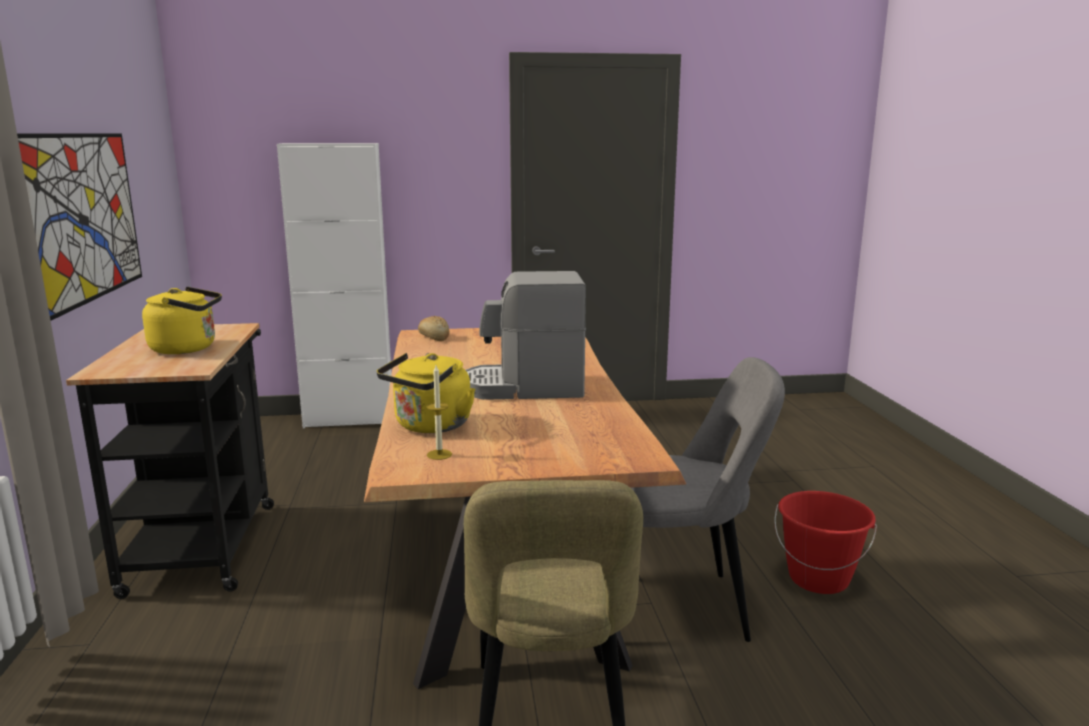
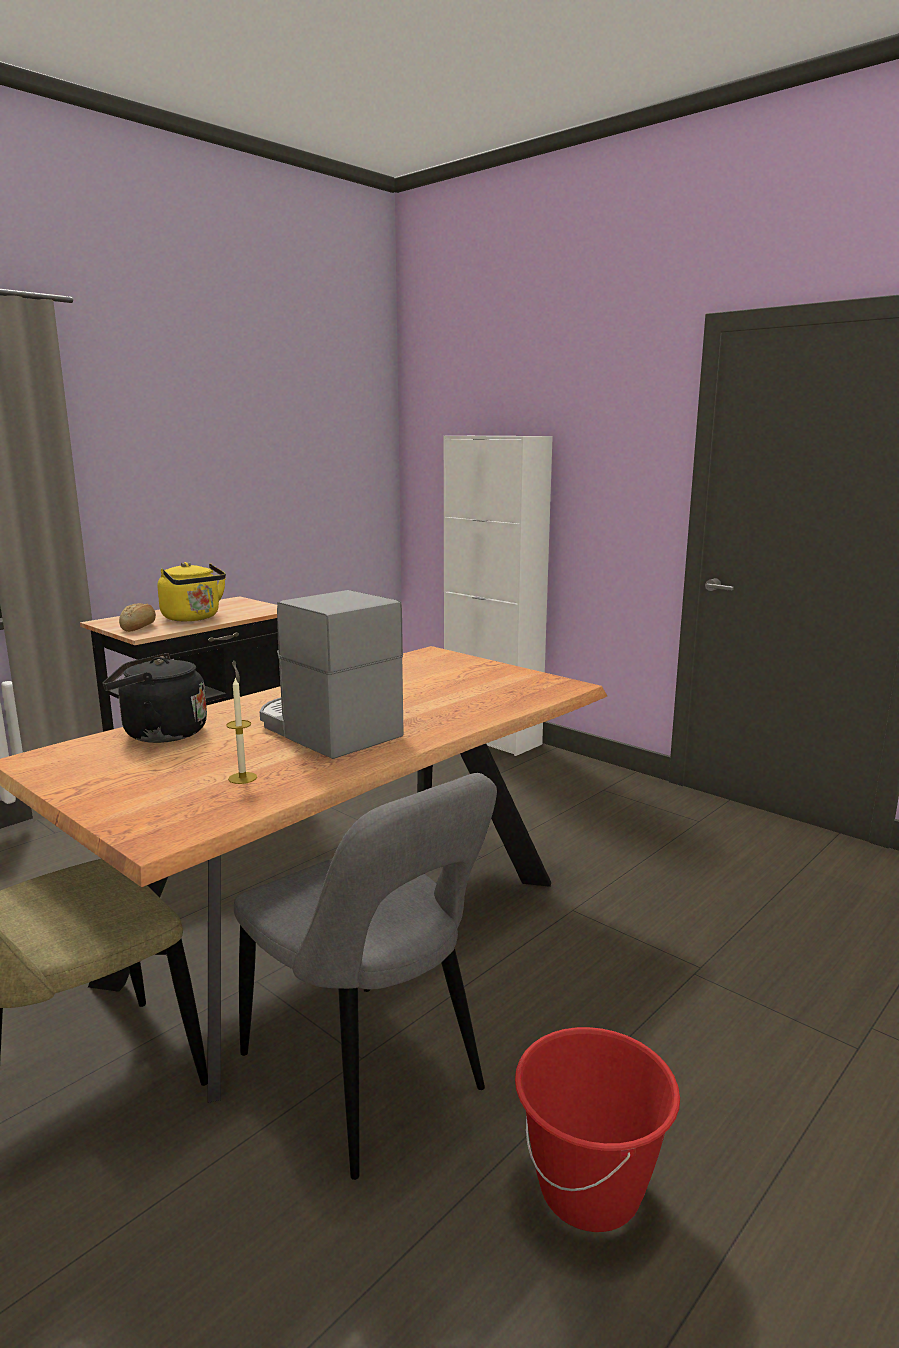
camera: 50 degrees right, 0 degrees up
(85, 217) = (209, 496): picture -> none
(430, 426) = (159, 734): yellow kettle -> black kettle
(434, 337) = (428, 660): bread -> bread (139, 627)
(439, 454) = (86, 758): candle -> candle (242, 778)

